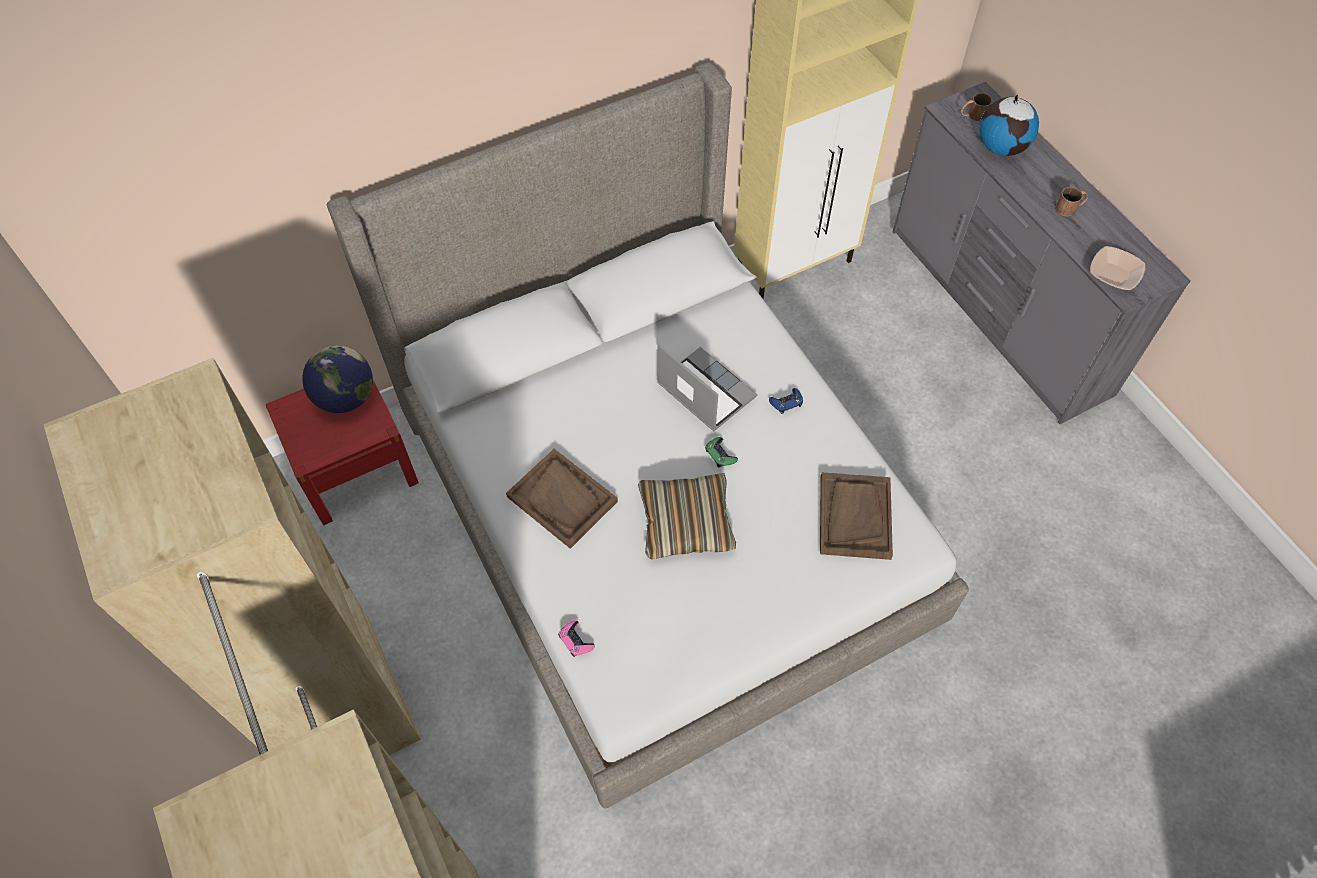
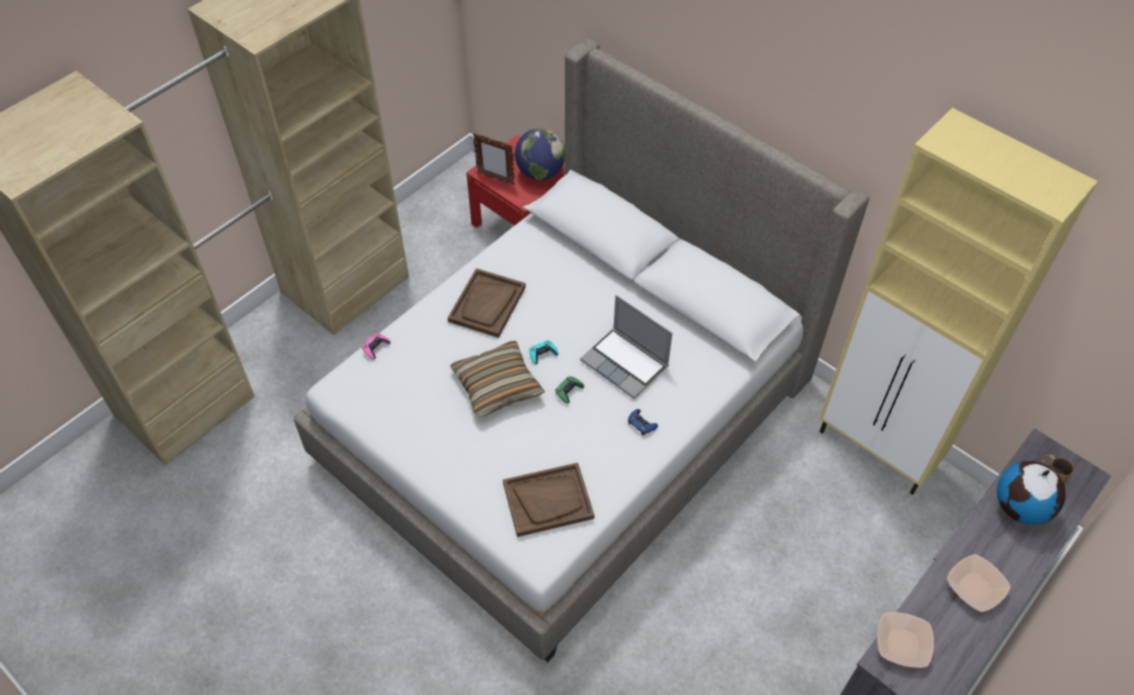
camera: 70 degrees right, 5 degrees down
(327, 448) = (495, 178): none -> picture frame
(660, 464) = (543, 354): none -> turquoise game controller
(704, 391) = (626, 364): laptop -> laptop turned 105 degrees clockwise
(1070, 207) = (974, 587): brown mug -> bowl

